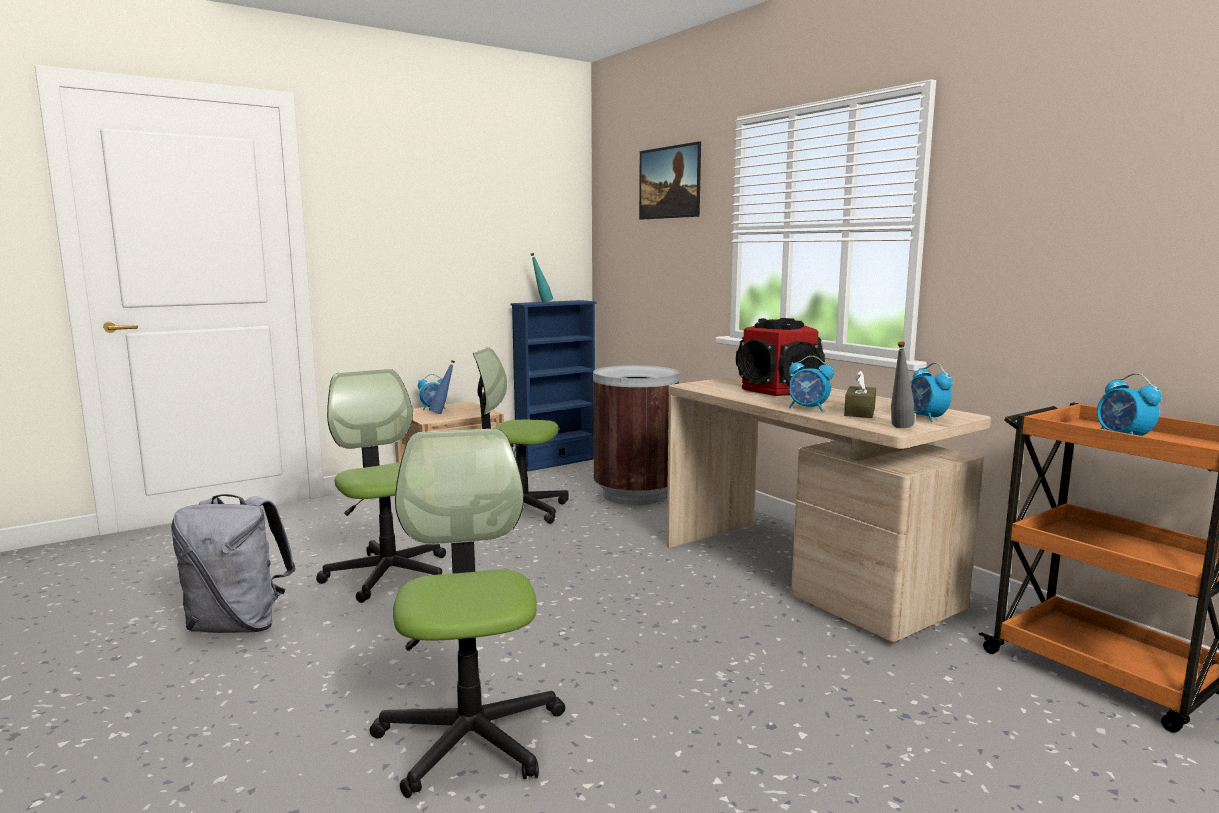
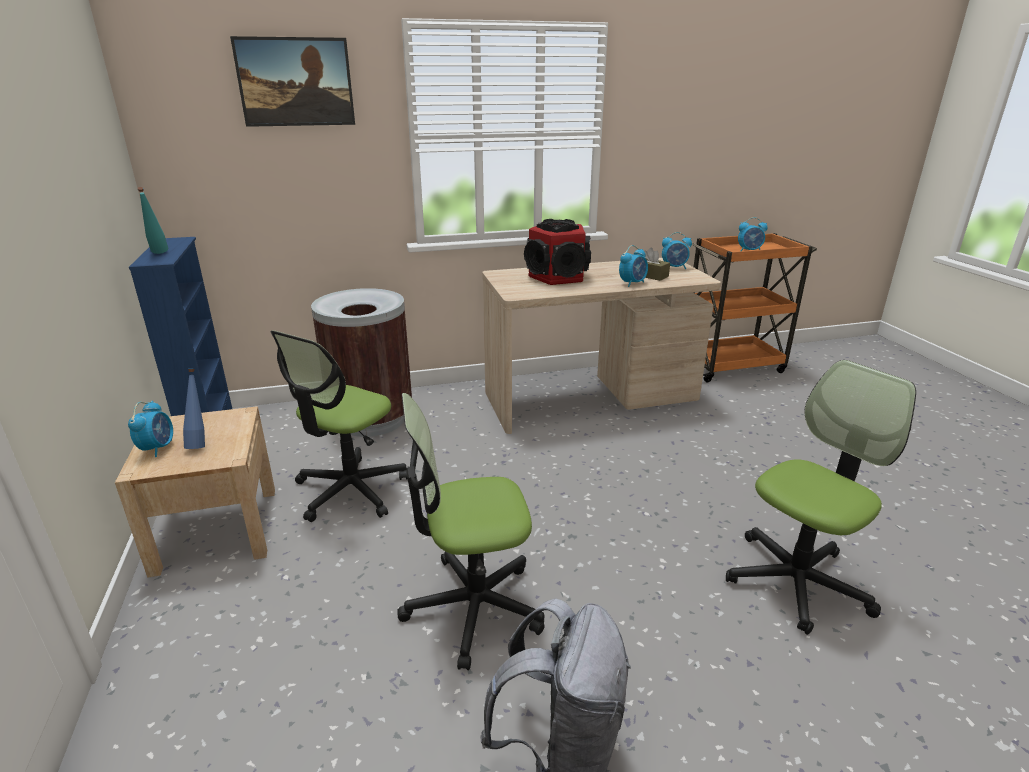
camera: 70 degrees left, 15 degrees up
(470, 737) = (796, 581): office chair -> office chair turned 135 degrees clockwise
(899, 428) = (700, 278): grey bottle -> none

